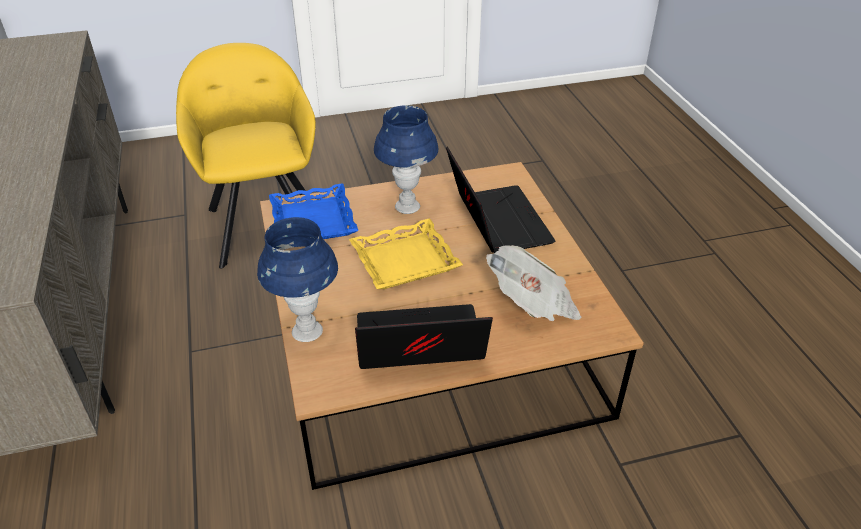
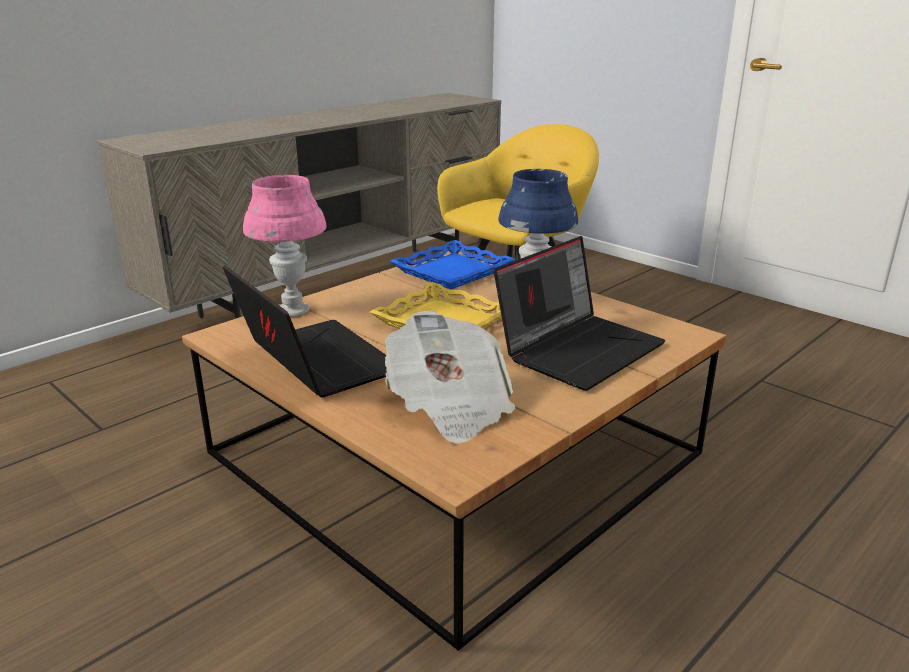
camera: 60 degrees right, 15 degrees down
(307, 332) = (293, 310): blue table lamp -> pink table lamp

